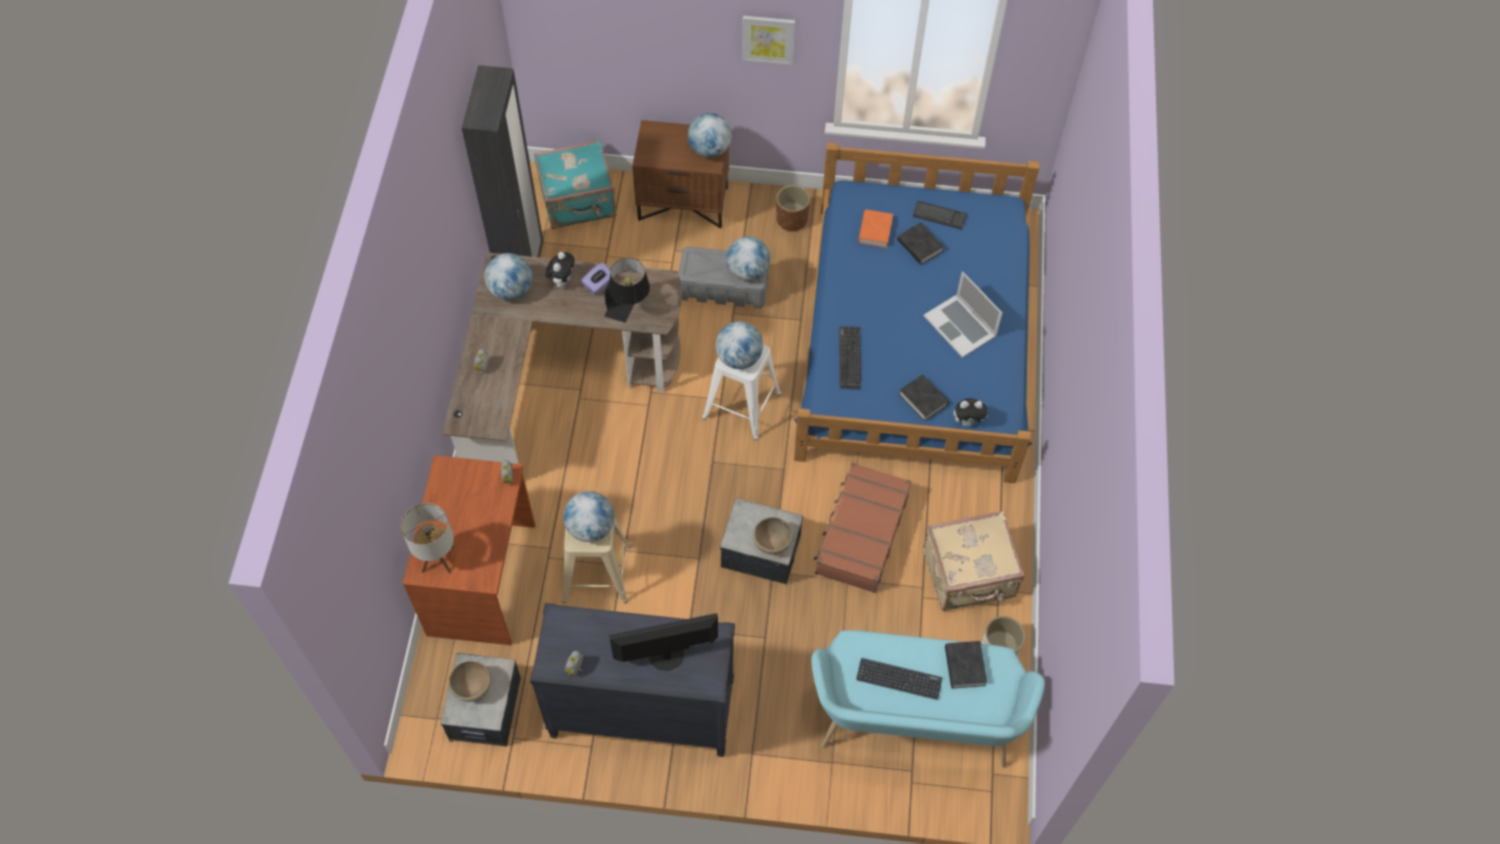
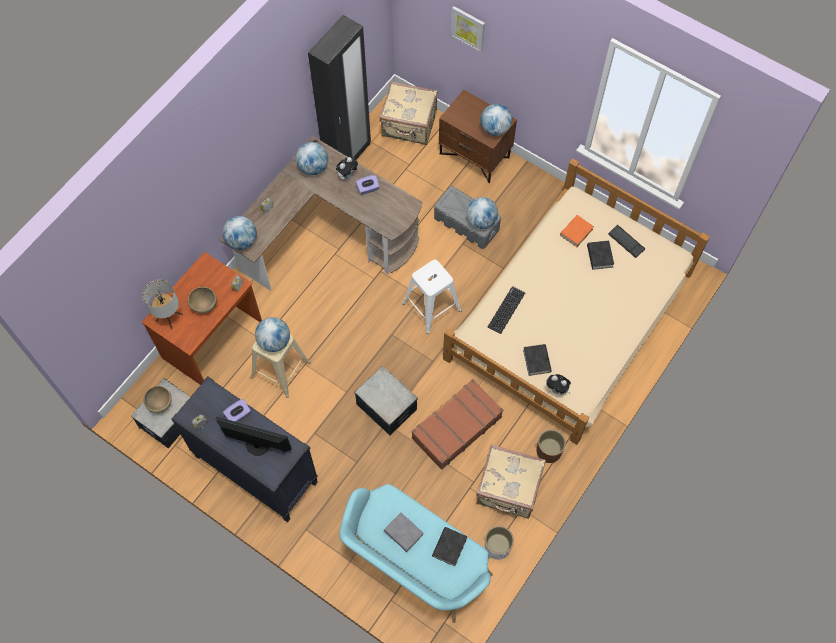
camera: 30 degrees right, 5 degrees up
(578, 202) = (409, 125): turquoise suitcase -> beige suitcase
(617, 631) = (238, 415): none -> purple tissue box
(628, 308) = (377, 212): black table lamp -> none
(739, 358) = (429, 277): globe -> globe (242, 241)
(768, 39) = (551, 73): picture -> picture (468, 28)
(772, 544) = (387, 406): brown bowl -> brown bowl (204, 306)
(791, 219) = (538, 198): brown planter -> brown planter (548, 451)
(899, 679) = (403, 533): keyboard -> grey book
(914, 339) = (569, 316): blue bed -> beige bed
(960, 325) = (593, 323): laptop -> none

